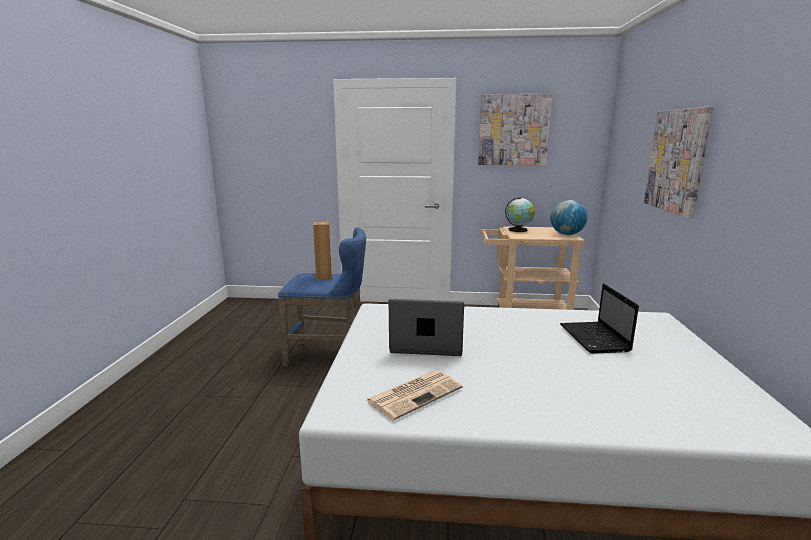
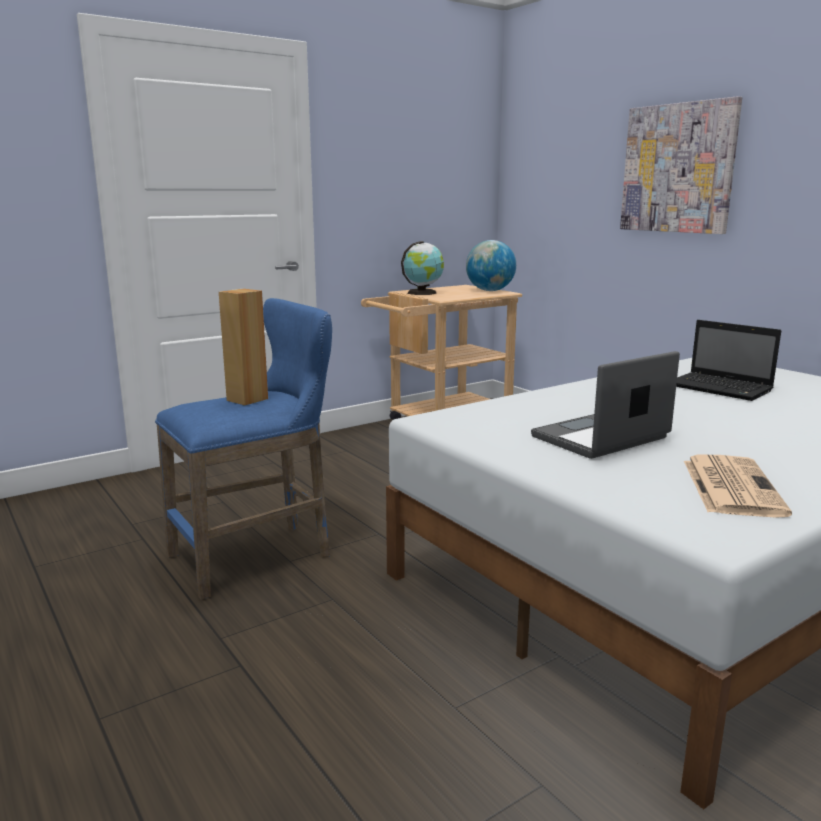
camera: 40 degrees left, 0 degrees up
(513, 130) = (392, 137): picture -> none

